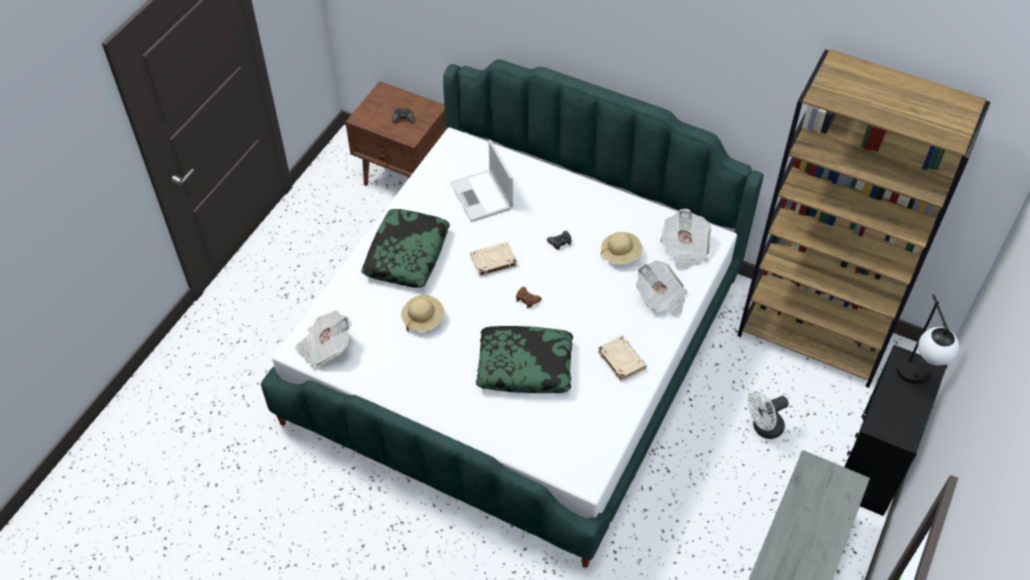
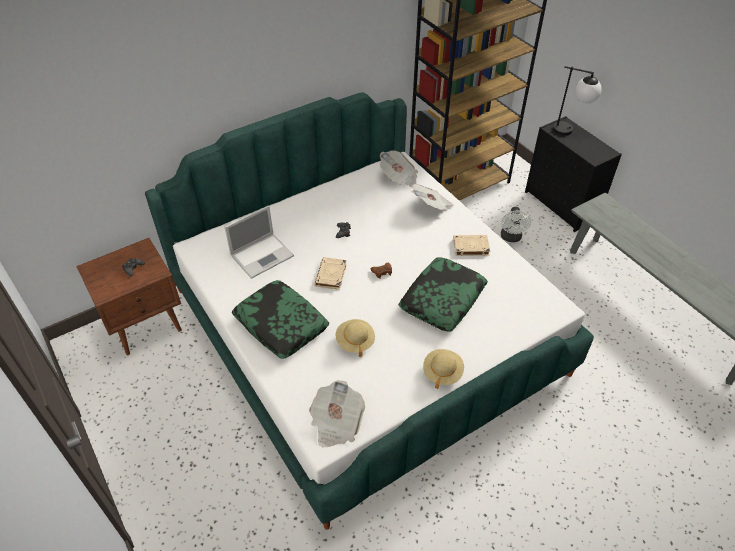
camera: 60 degrees left, 5 degrees down
(482, 197) = (263, 255): laptop -> laptop turned 45 degrees counterclockwise
(621, 254) = (379, 208): beige hat -> beige hat (442, 372)

